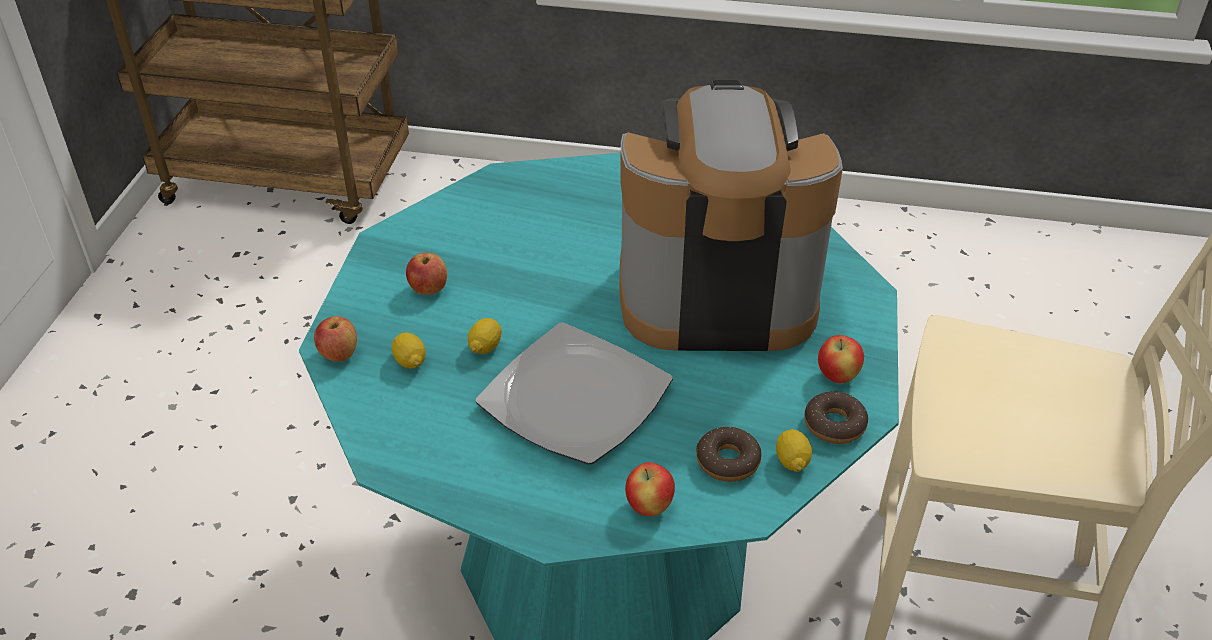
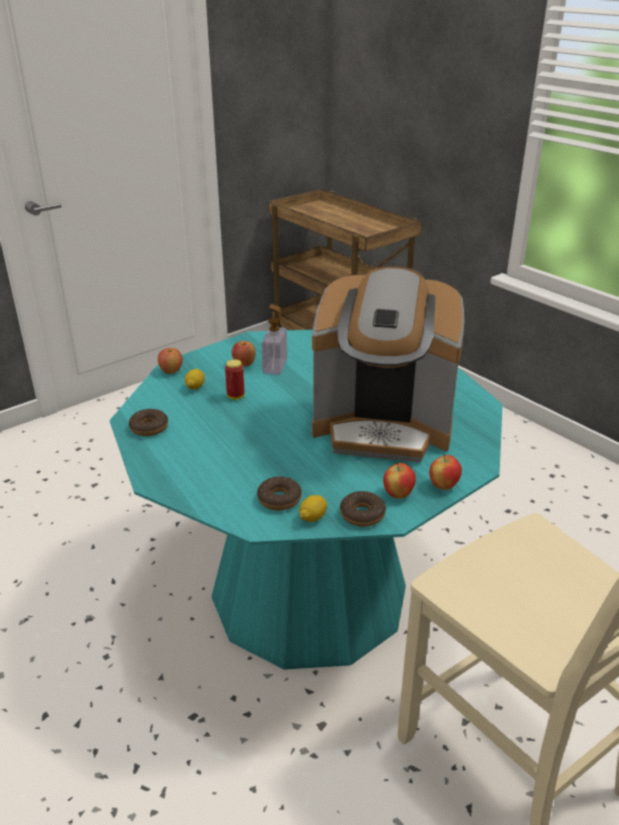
camera: 40 degrees right, 10 degrees down
(434, 460) = (149, 428): none -> donut
(475, 272) = (275, 366): none -> soap dispenser
(485, 347) = (235, 396): lemon -> can
(575, 397) = (246, 435): plate -> none
(649, 507) = (212, 496): apple -> apple (443, 486)
(716, 295) = (383, 427): coffee machine -> coffee machine turned 150 degrees clockwise

